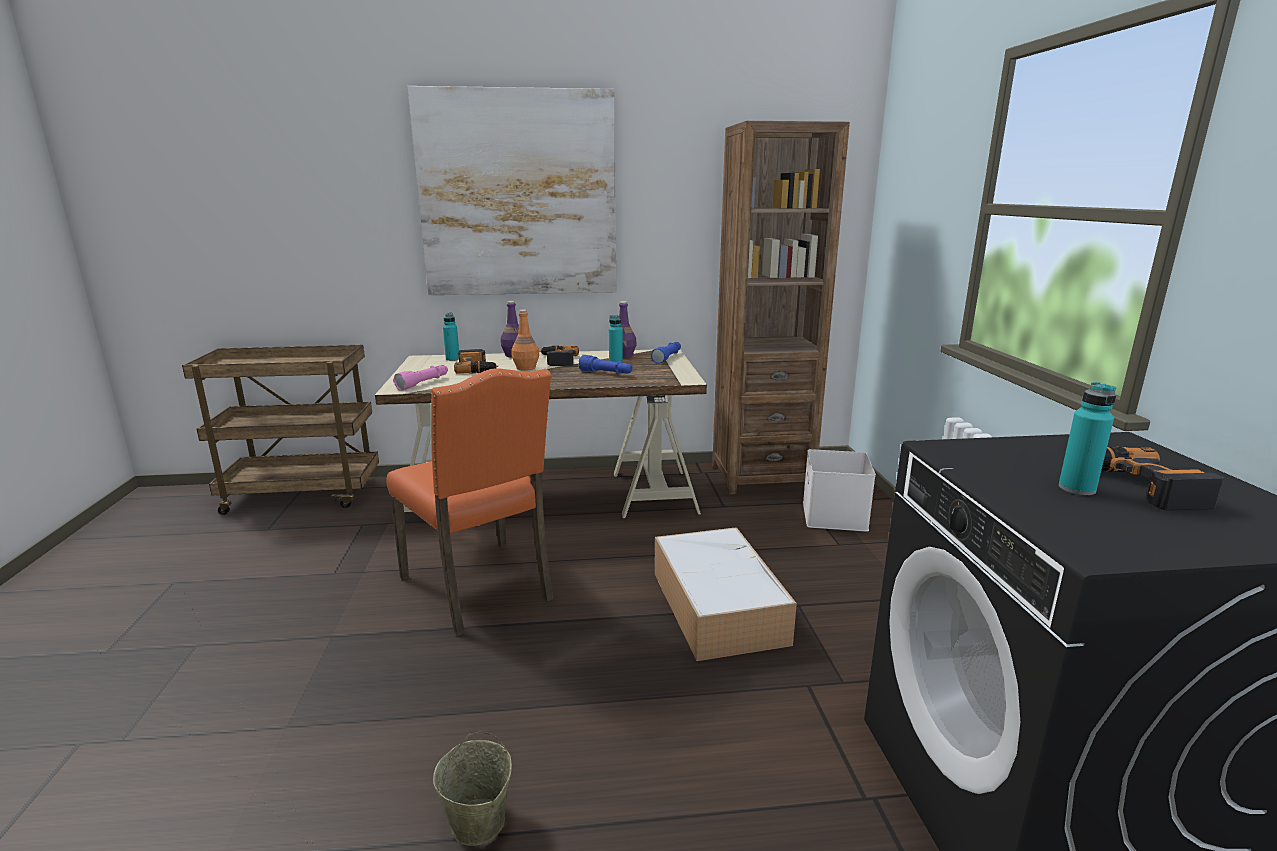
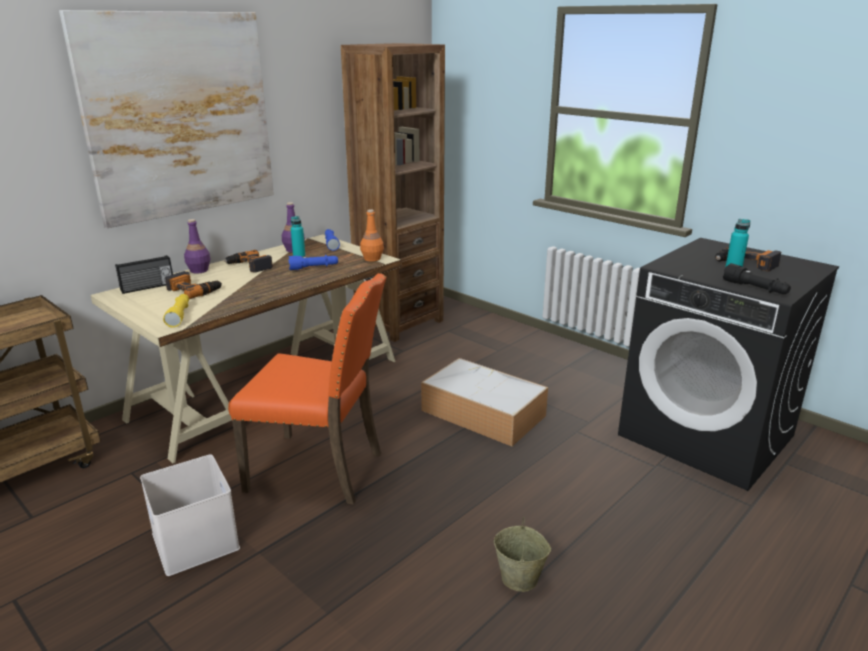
camera: 40 degrees left, 5 degrees up
(423, 383) = (179, 315): pink flashlight -> yellow flashlight
(452, 359) = (148, 287): turquoise bottle -> radio
(526, 368) = (238, 279): orange bottle -> orange bottle (372, 259)
(832, 515) = (473, 333): white storage box -> white storage box (193, 540)
(1058, 526) = (755, 289): none -> black flashlight

